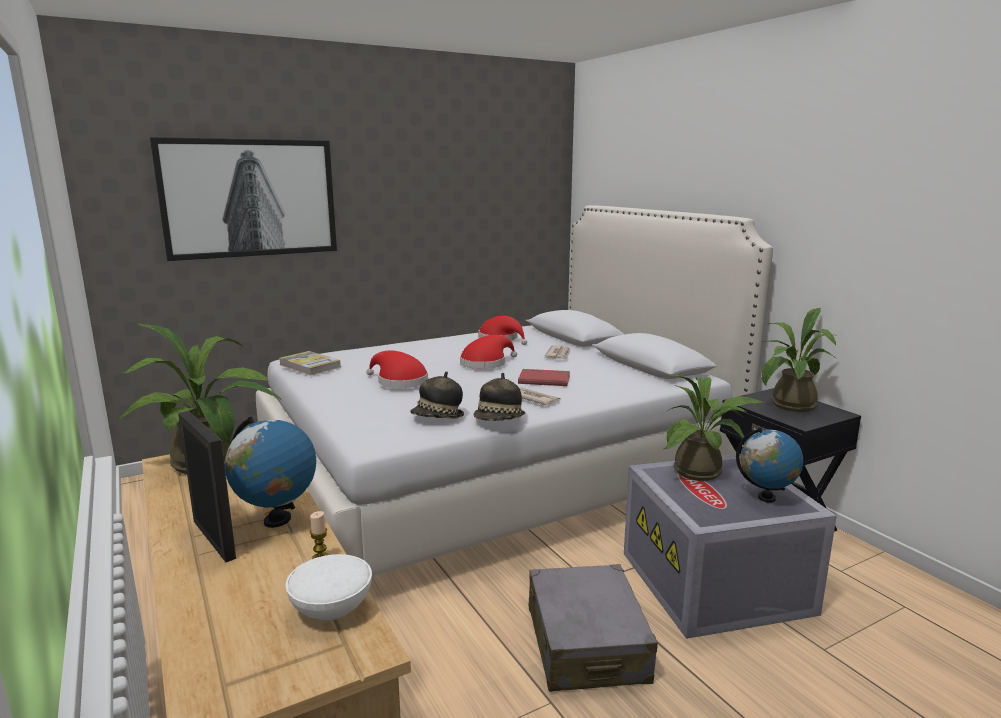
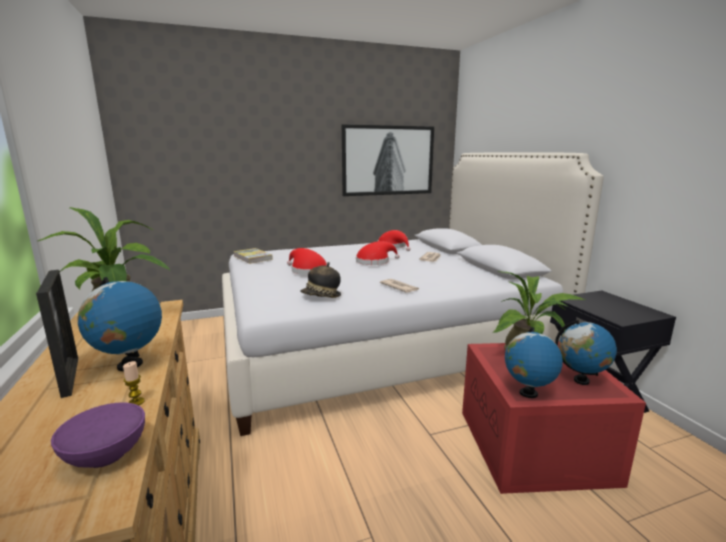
camera: 10 degrees right, 0 degrees up
(250, 198) = (223, 143): picture -> picture (388, 160)
(331, 609) = (105, 455): white bowl -> purple bowl
(499, 421) = (366, 301): hat -> none
(544, 379) = (413, 274): red book -> none
(586, 644) = (414, 487): grey suitcase -> none
(711, 517) = (528, 393): none -> globe
(718, 583) = (537, 446): grey storage box -> red storage box
(789, 406) = (610, 306): potted plant -> none

